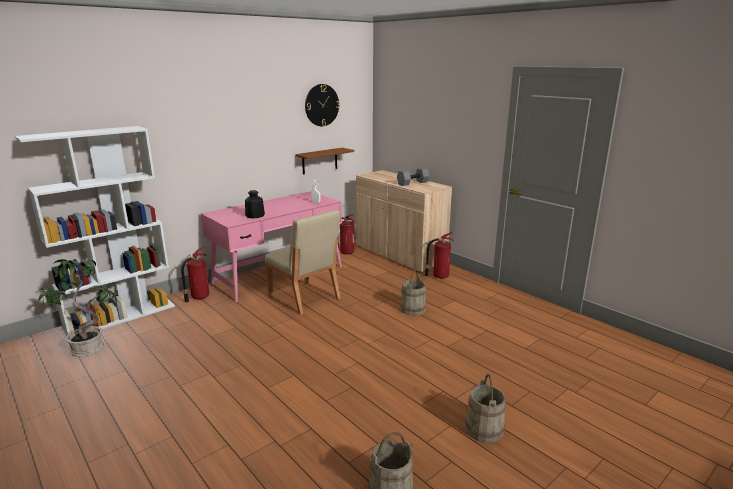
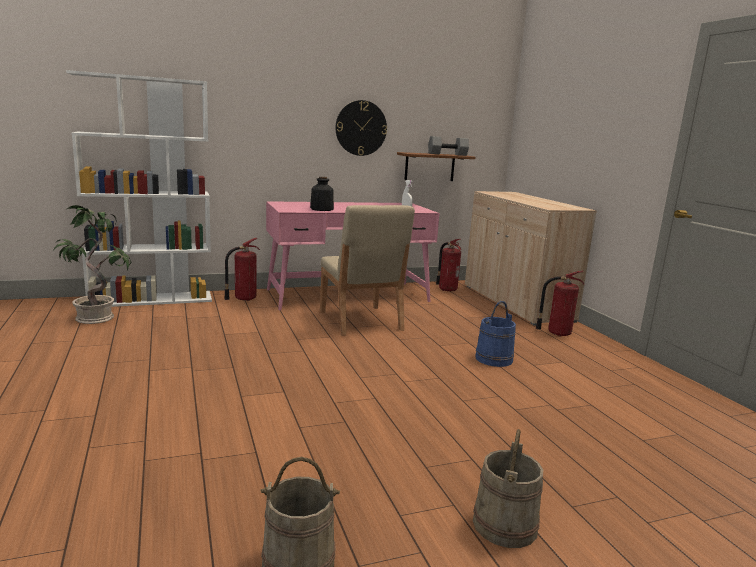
camera: 20 degrees right, 5 degrees down
(321, 105) = (441, 96): wall clock -> wall clock (361, 128)
(412, 183) = (542, 202): grey dumbbell -> grey dumbbell (447, 154)
(413, 309) = (494, 359): beige bucket -> blue bucket

